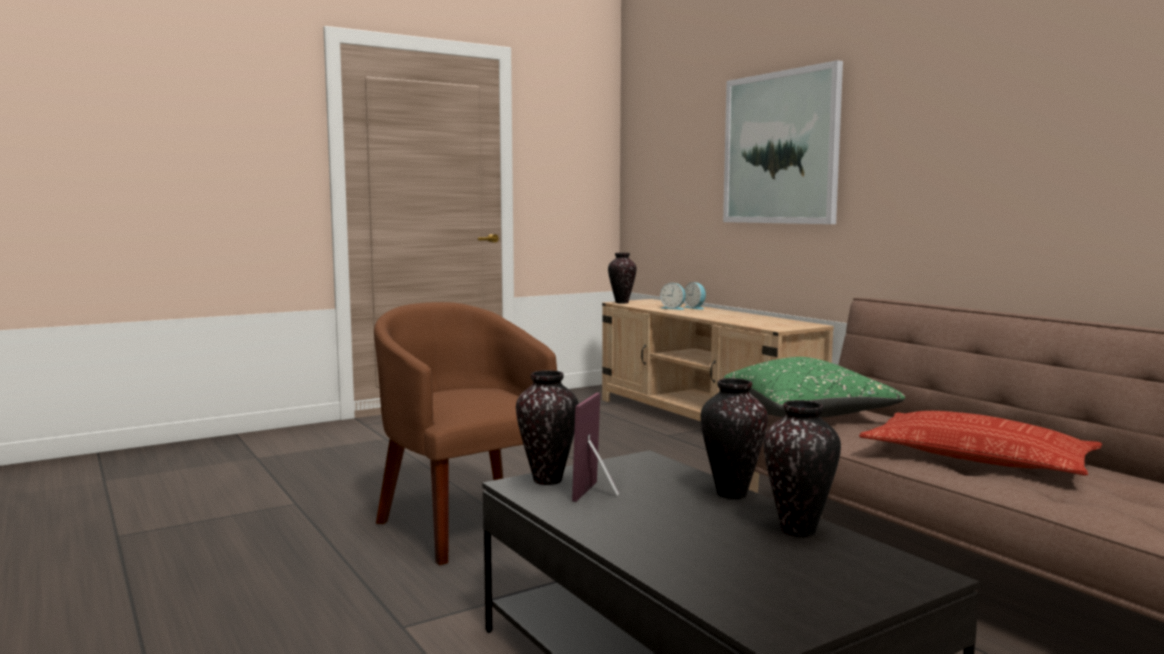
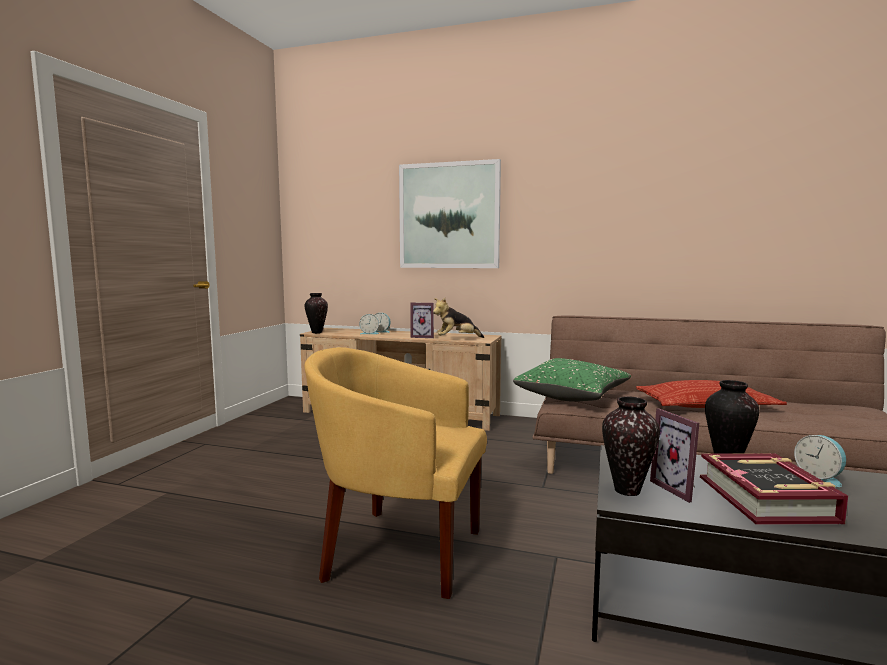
camera: 40 degrees left, 0 degrees up
(467, 524) = (398, 550): brown armchair -> yellow armchair
(659, 522) = (766, 499): none -> book
(720, 317) = (423, 337): none -> picture frame
(751, 323) = (456, 339): none -> plush toy
(799, 531) = (819, 477): vase -> alarm clock

